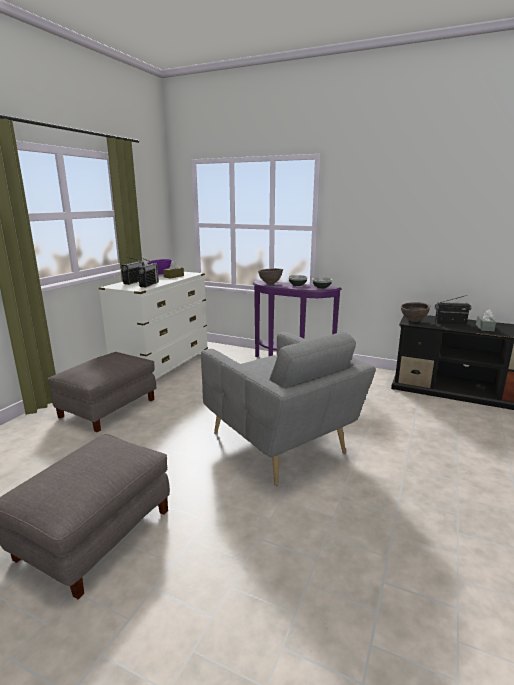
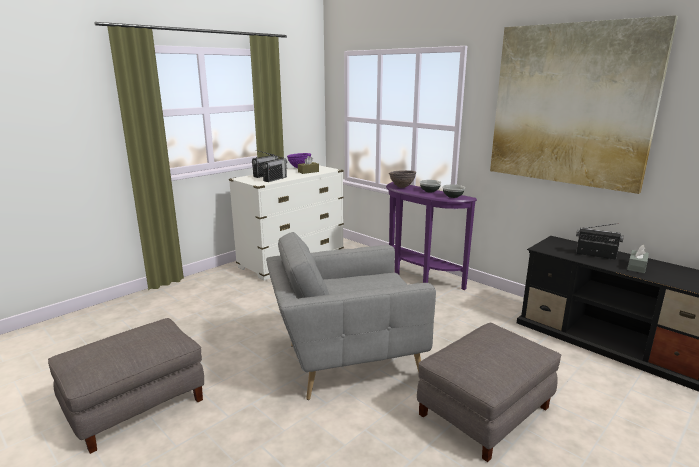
camera: 20 degrees right, 0 degrees up
(108, 408) = (217, 295): grey ottoman -> grey ottoman (485, 412)
(280, 445) = (346, 361): grey armchair -> grey armchair turned 90 degrees clockwise
(413, 321) = (549, 247): brown bowl -> none
(417, 203) = (570, 105): none -> picture

